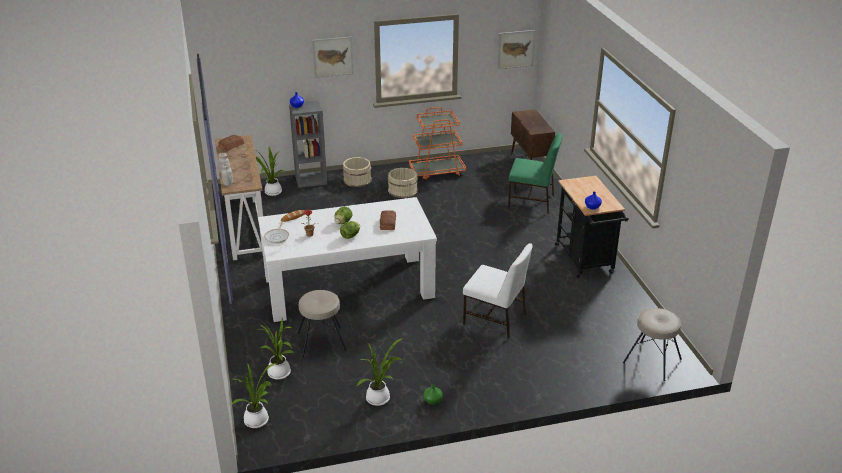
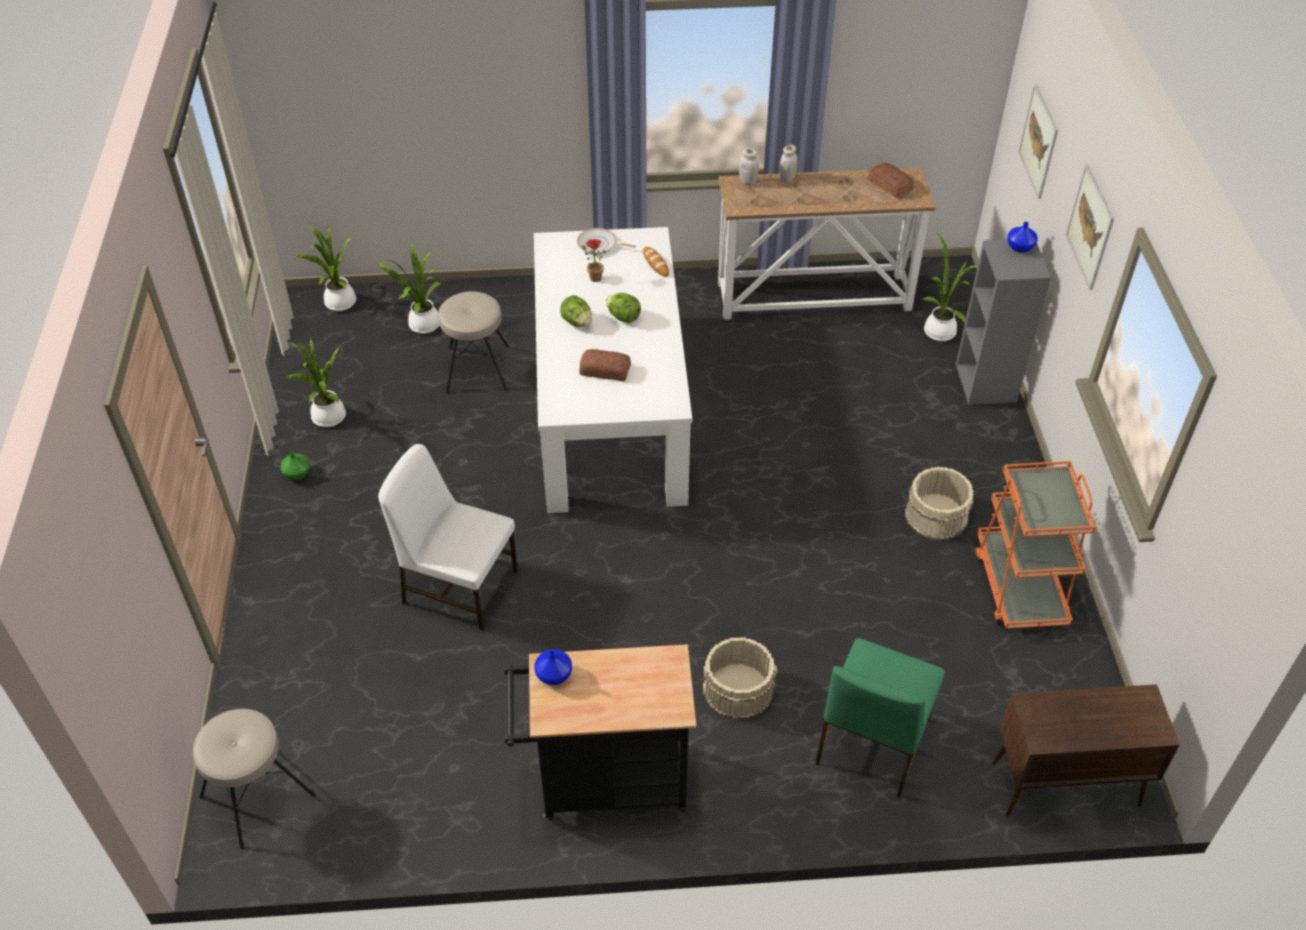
camera: 100 degrees right, 15 degrees up
(357, 179) = (986, 449): beige bucket -> beige bucket (738, 689)
(495, 319) = (458, 585): white chair -> white chair turned 75 degrees clockwise
(516, 49) = (1238, 588): picture -> picture (1038, 141)

